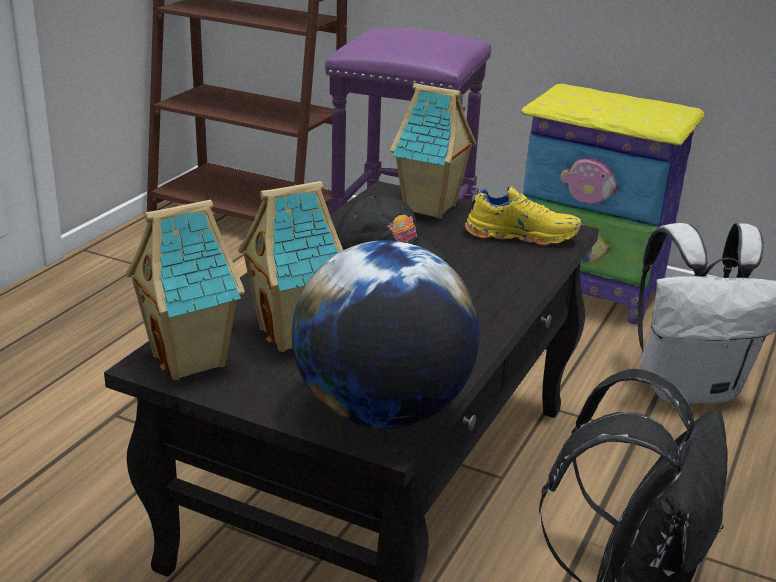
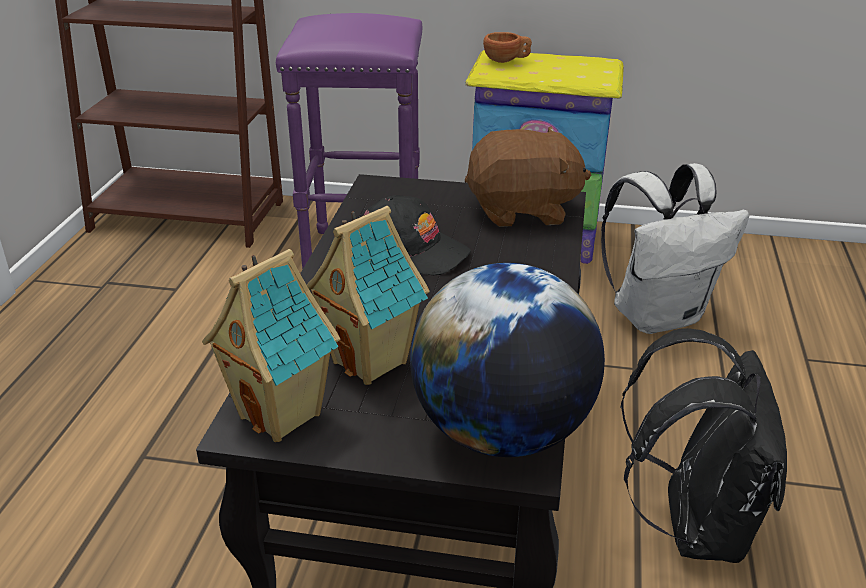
camera: 15 degrees left, 5 degrees up
(431, 208) = (425, 196): toy house -> none
(521, 235) = (523, 211): yellow shoe -> brown plush toy
(575, 95) = (507, 61): none -> brown cup

